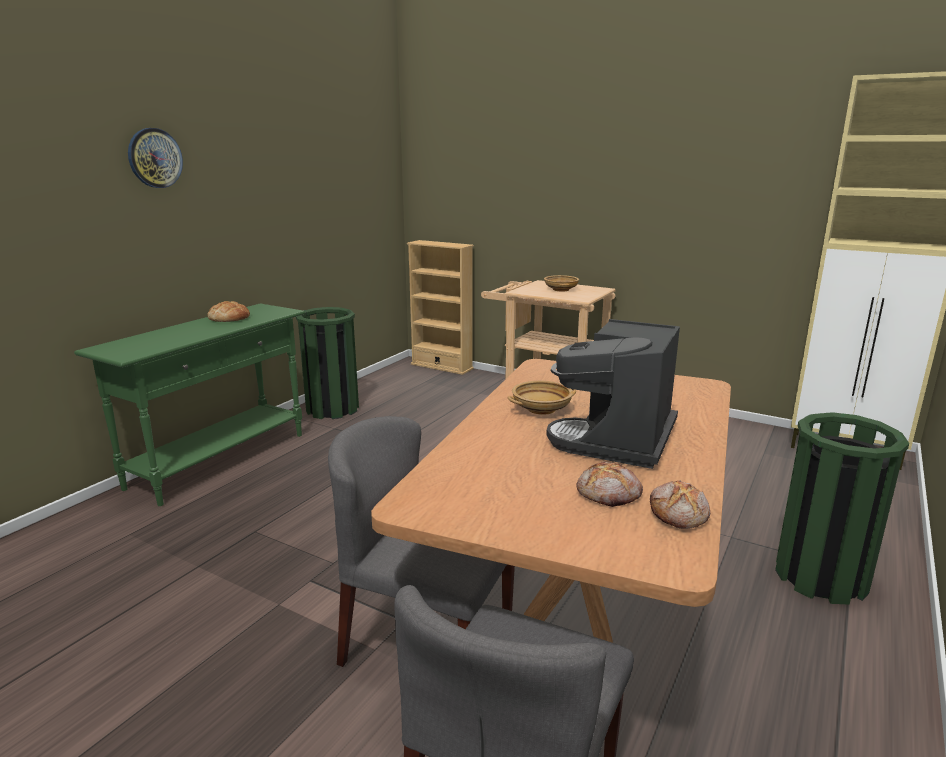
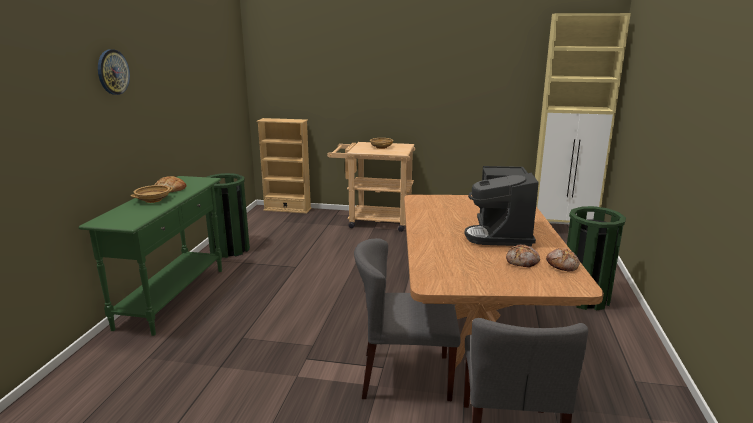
camera: 20 degrees left, 0 degrees up
(541, 409) = (444, 224): beige bowl -> beige bowl (153, 200)

